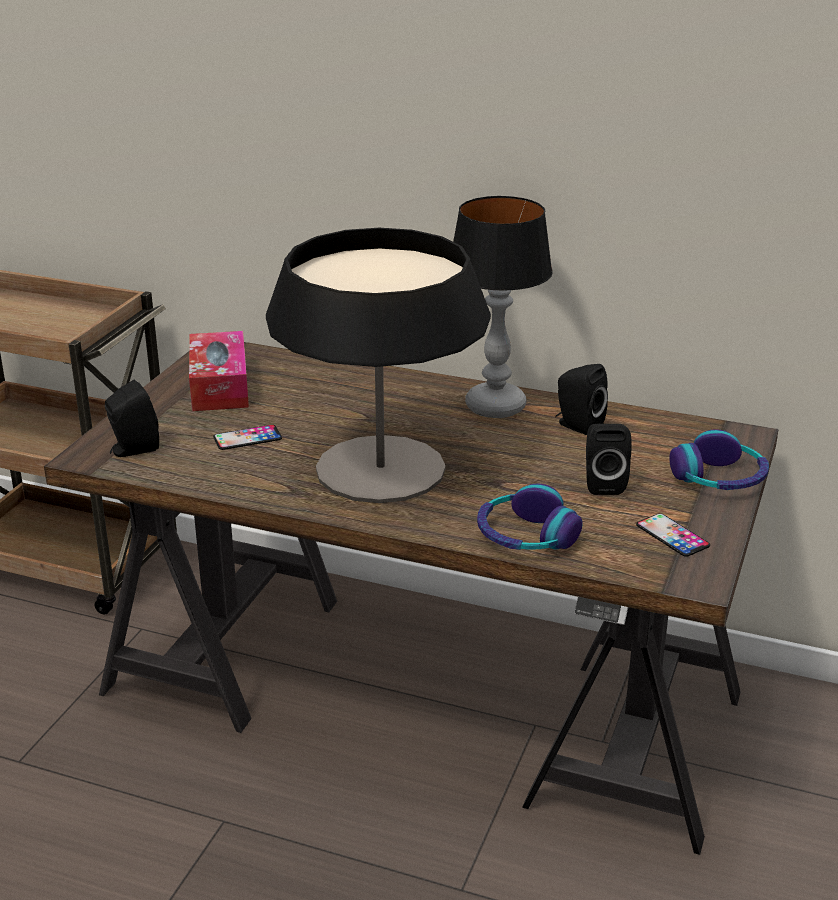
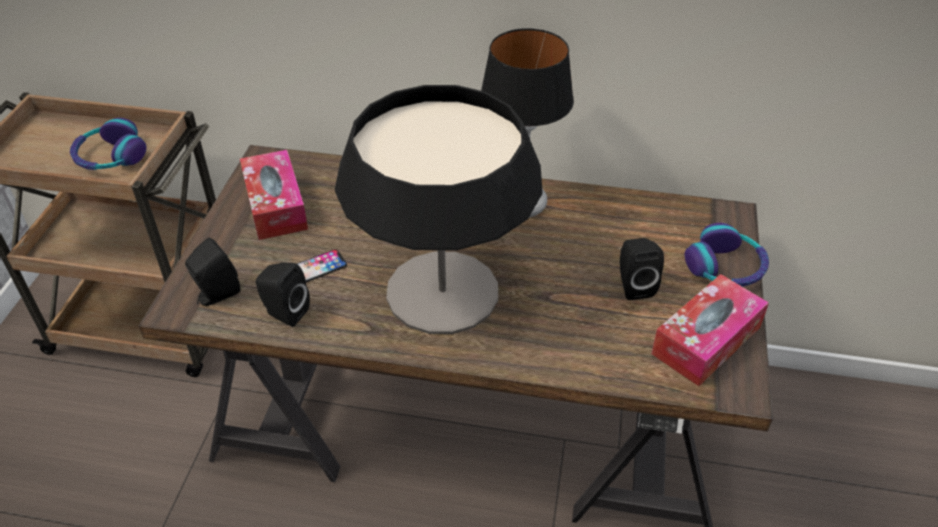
camera: 10 degrees left, 15 degrees up
(525, 536) = (586, 357): headphones -> headphones (110, 157)
(577, 425) = (594, 218): black speaker -> black speaker (284, 312)
(672, 535) = (706, 340): phone -> tissue box

